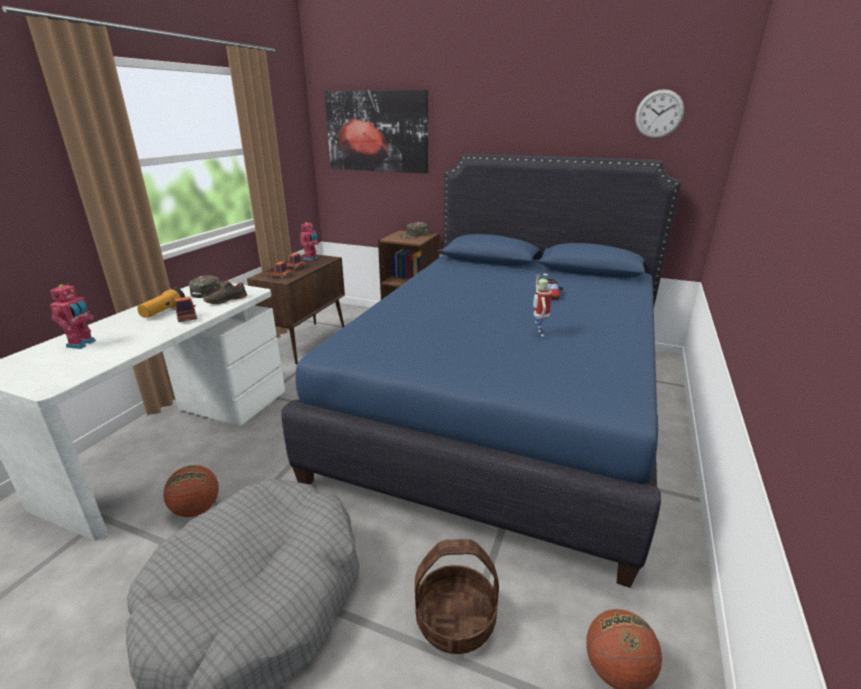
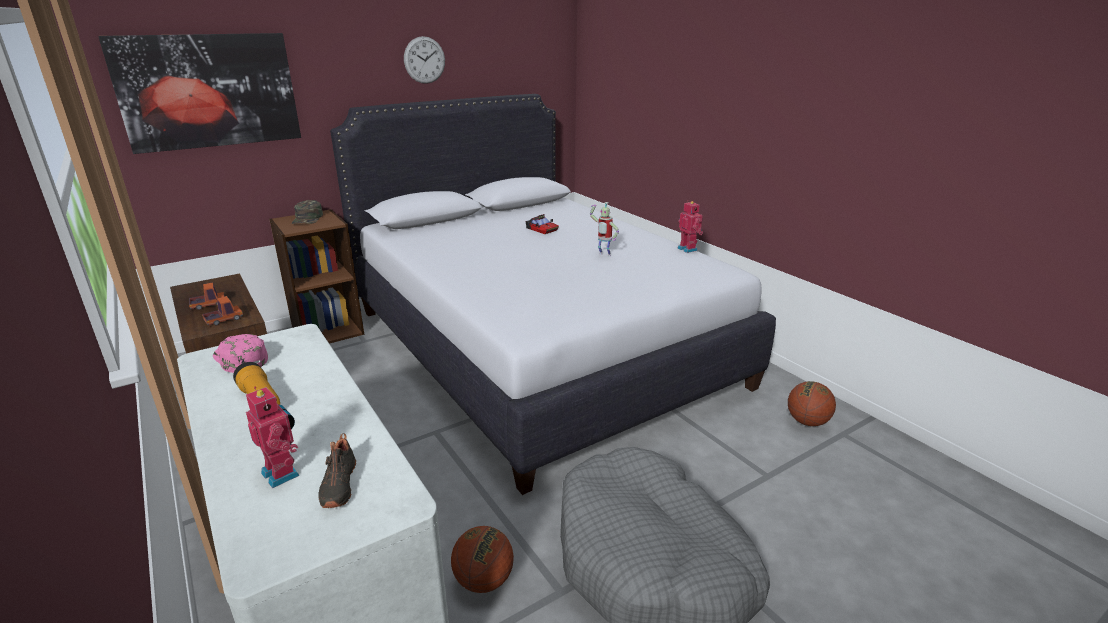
camera: 55 degrees left, 0 degrees up
(187, 317) = (317, 386): toy truck -> none
(209, 291) = (240, 359): green cap -> pink cap
(226, 300) = (299, 354): black shoe -> black shoe (337, 485)
(311, 258) = (202, 289): toy robot -> toy robot (688, 249)
(455, 620) = (738, 464): basket -> none
(504, 404) = (538, 346): blue bed -> white bed
(659, 114) = (523, 53): wall clock -> wall clock (424, 60)

